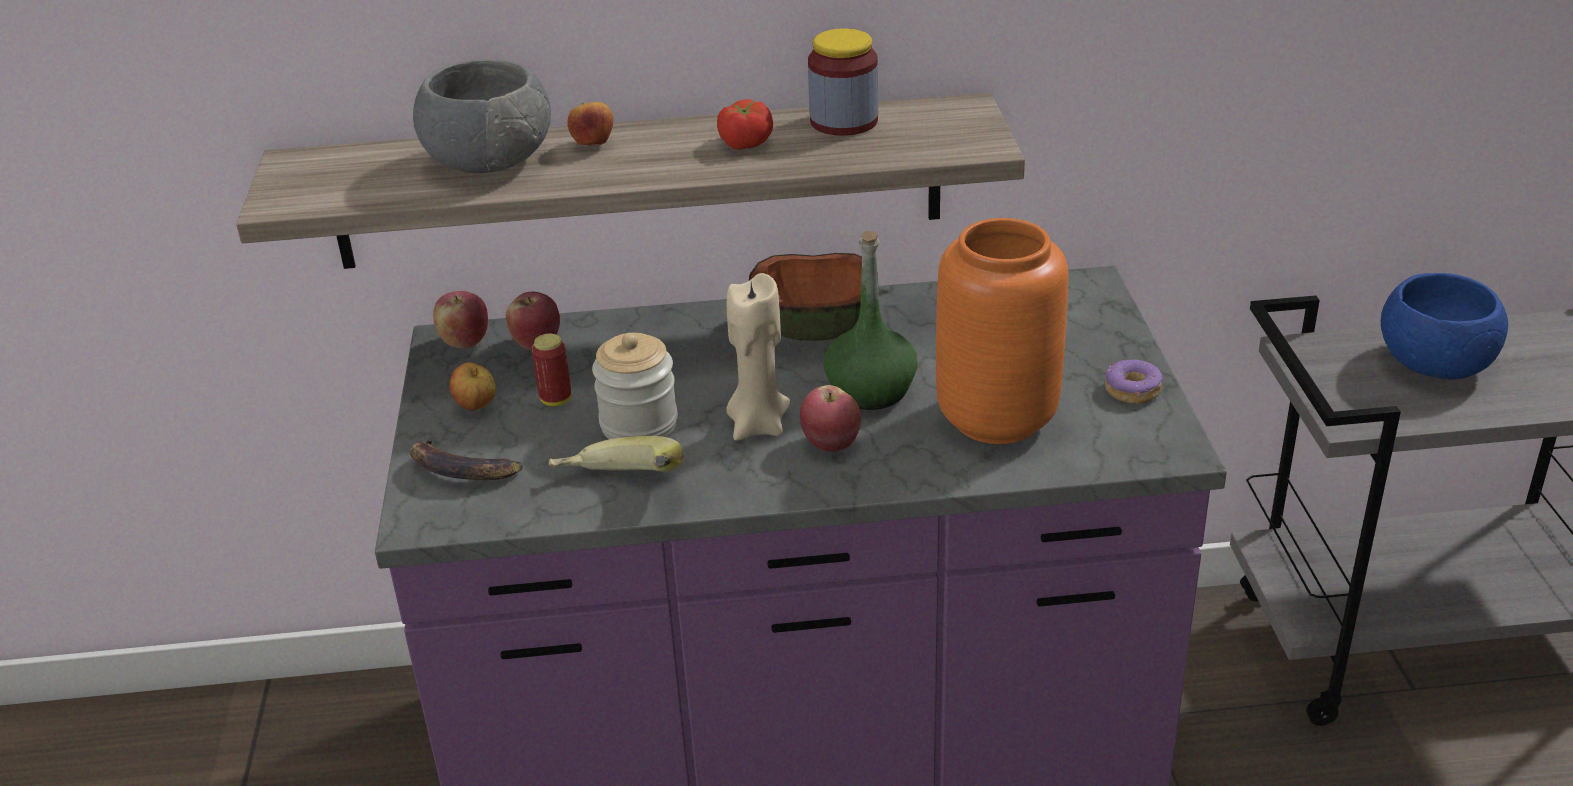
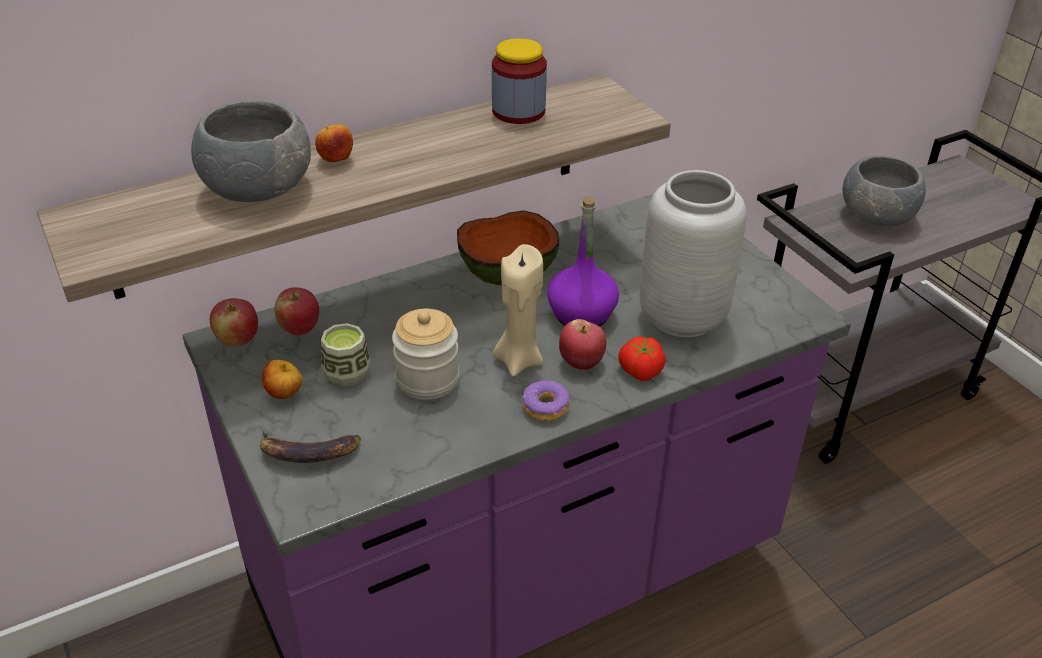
camera: 25 degrees left, 5 degrees up
(556, 400) = (347, 374): can -> cup
(619, 491) = (448, 439): banana -> none
(744, 143) = (457, 140): tomato -> tomato (640, 370)
(871, 391) = (582, 314): green bottle -> purple bottle
(995, 420) = (682, 318): orange vase -> grey vase
(1132, 391) = (755, 277): donut -> donut (545, 407)
(1434, 363) = (876, 216): blue bowl -> grey bowl

